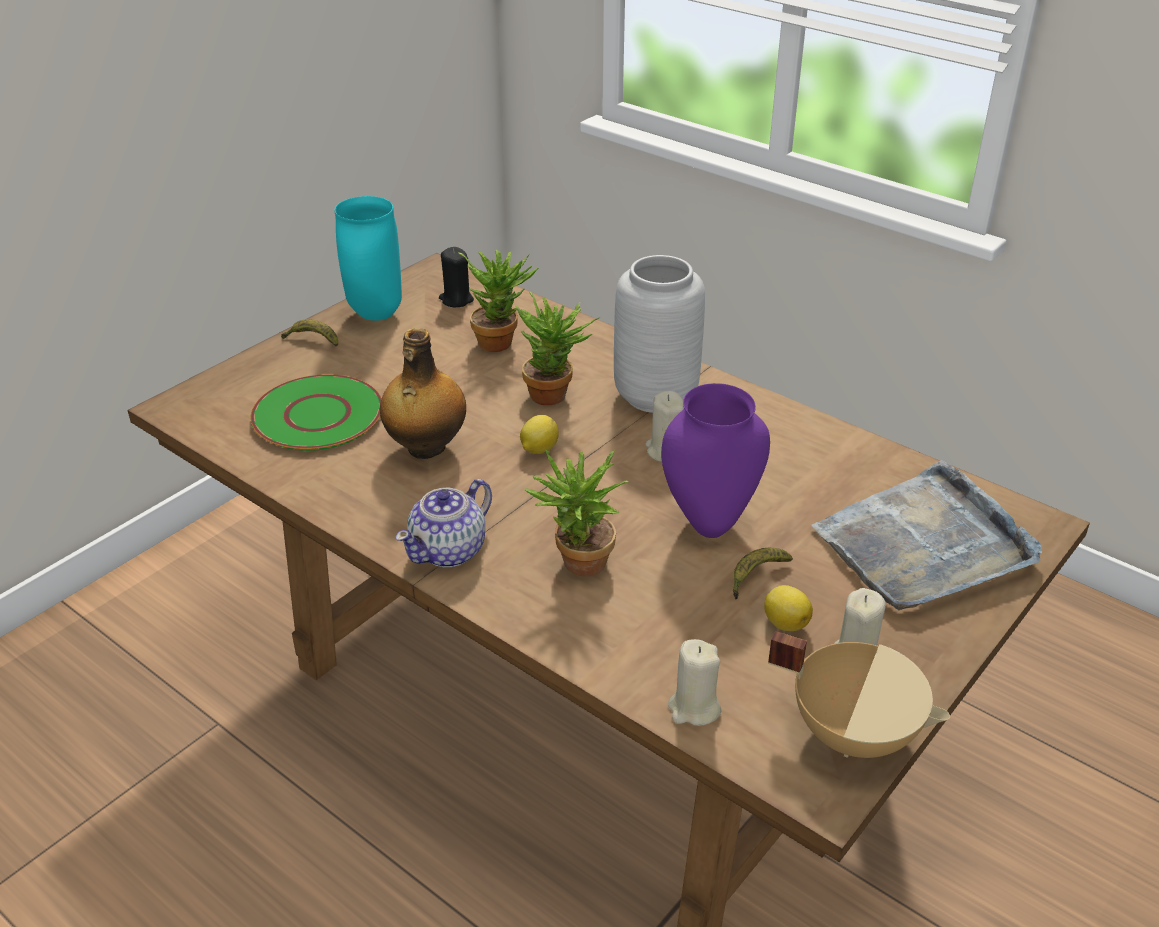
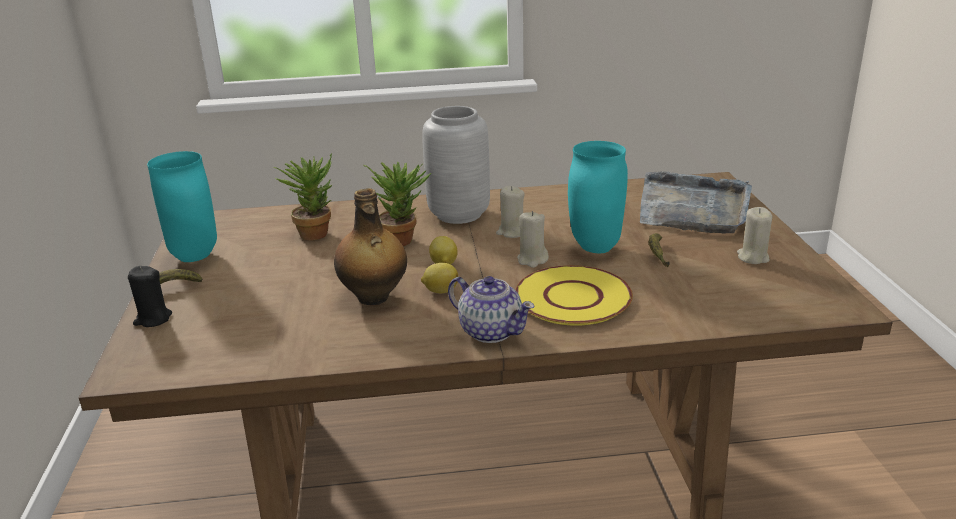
camera: 45 degrees left, 10 degrees down
(317, 415) = (259, 320): green plate -> none
(449, 550) = (490, 331): teapot -> teapot turned 45 degrees counterclockwise
(456, 299) = (242, 227): black candle -> black candle (153, 319)
(577, 566) = (572, 297): potted plant -> yellow plate
(694, 708) = (741, 315): beige candle -> beige candle (532, 260)
(709, 526) = (596, 248): purple vase -> turquoise vase
(785, 622) = (704, 263): lemon -> lemon (440, 291)
(853, 732) = (810, 282): beige cooking pot -> none

